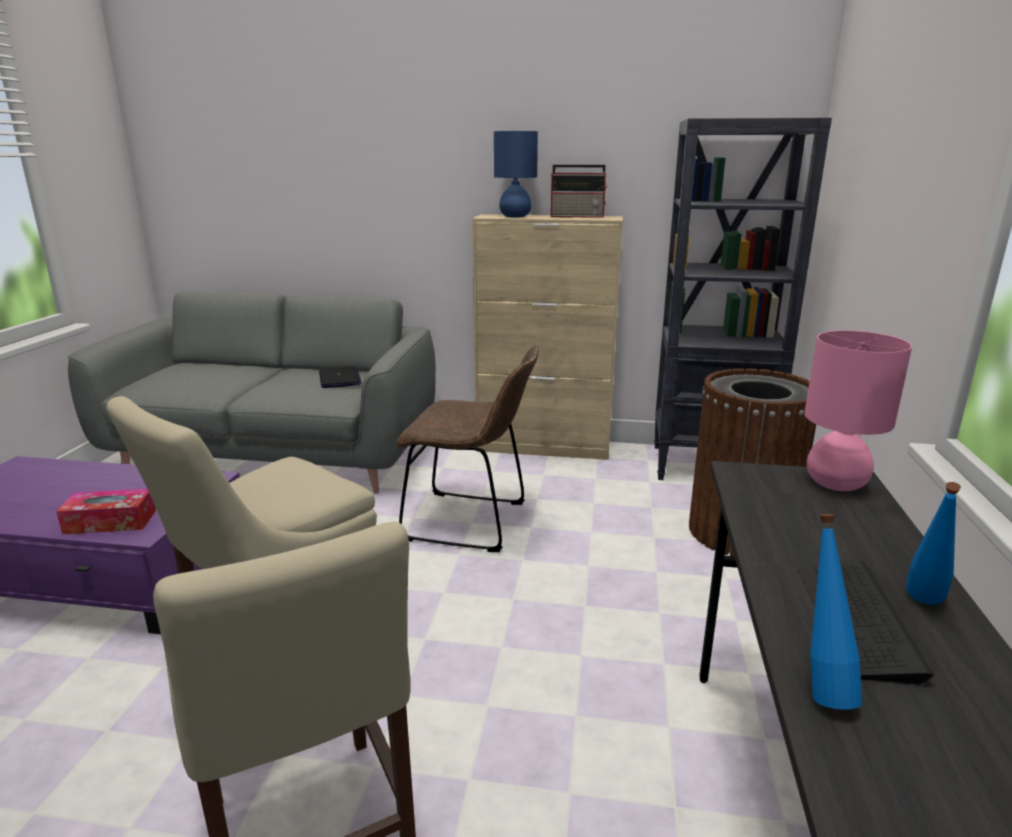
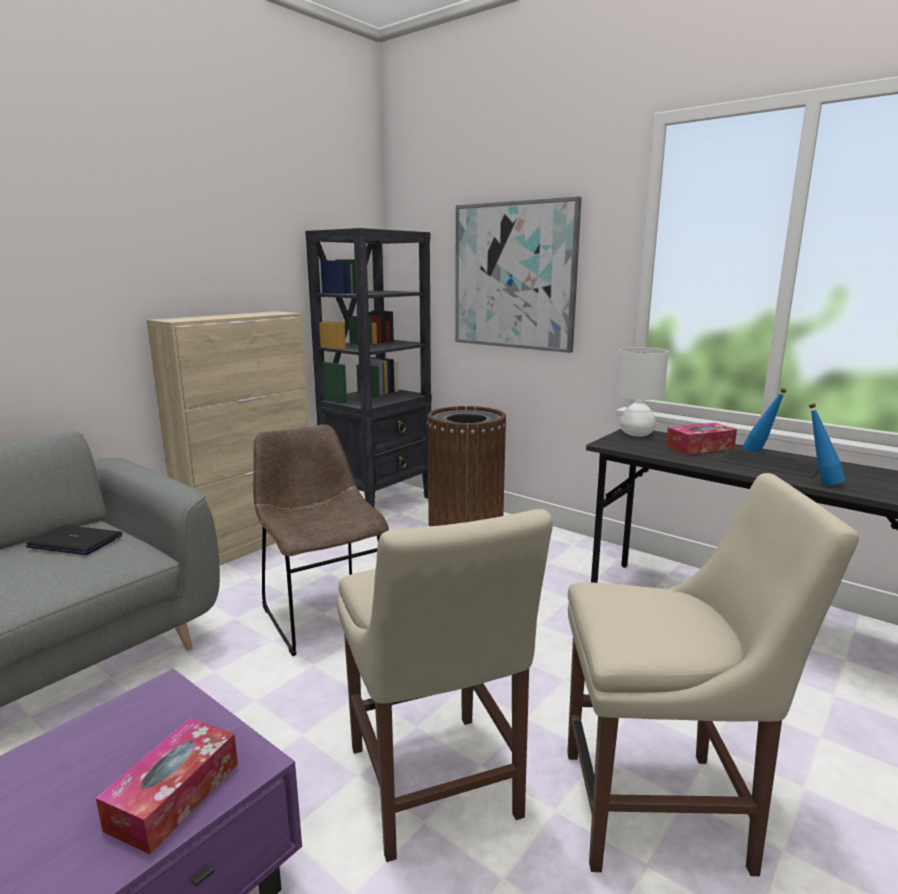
camera: 60 degrees left, 5 degrees down
(472, 522) = (323, 613): brown chair -> brown chair turned 75 degrees counterclockwise
(515, 216) = (200, 318): blue table lamp -> none
(578, 216) = (249, 313): radio -> none
(836, 484) = (637, 434): pink table lamp -> white table lamp
(854, 542) = (699, 447): none -> tissue box
(891, 189) = (514, 276): none -> picture

